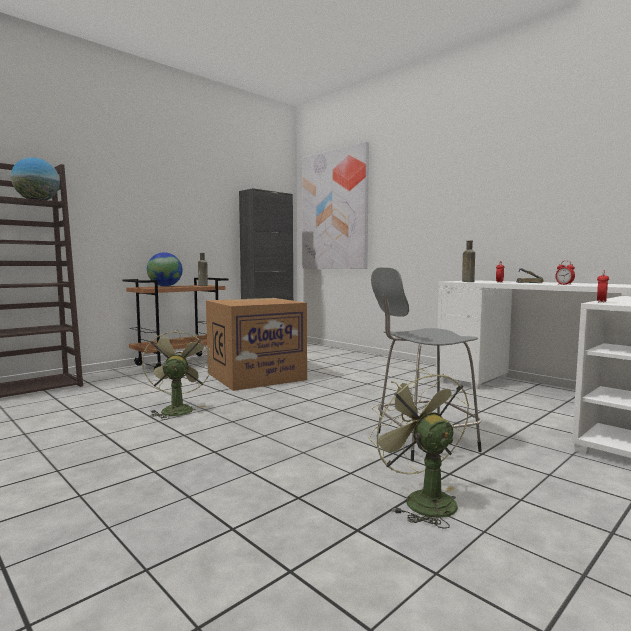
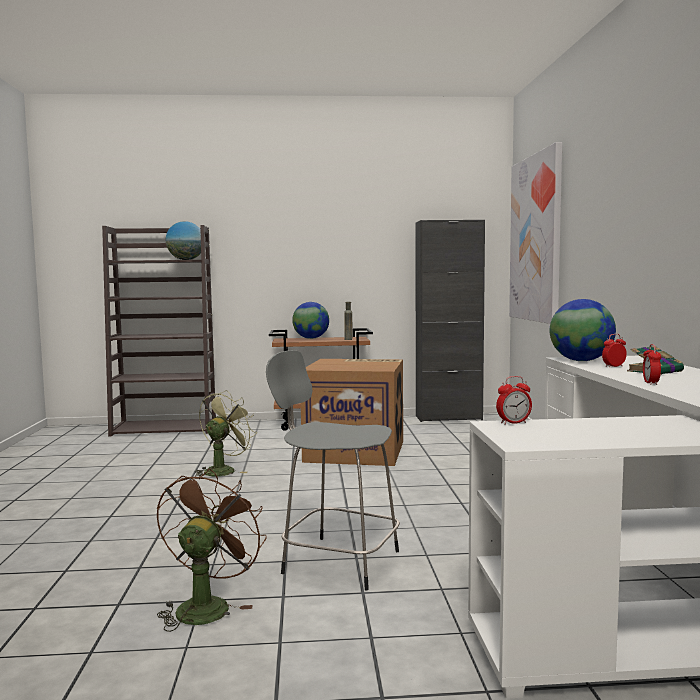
camera: 40 degrees right, 0 degrees up
(421, 500) = (206, 605): green fan -> brown fan
(467, 281) = (581, 361): brown bottle -> globe

